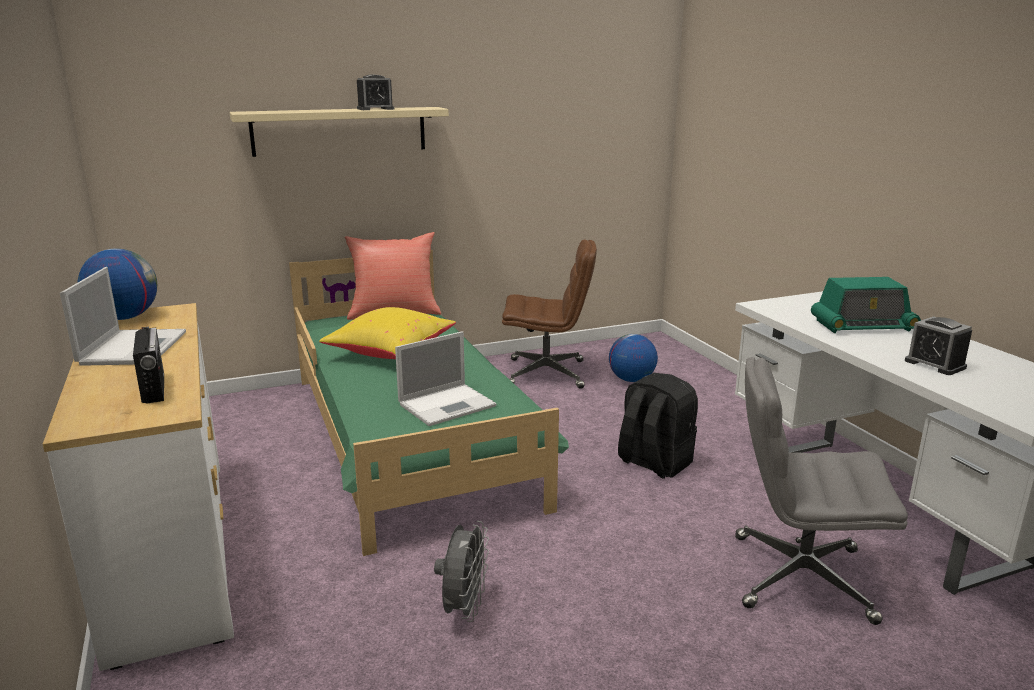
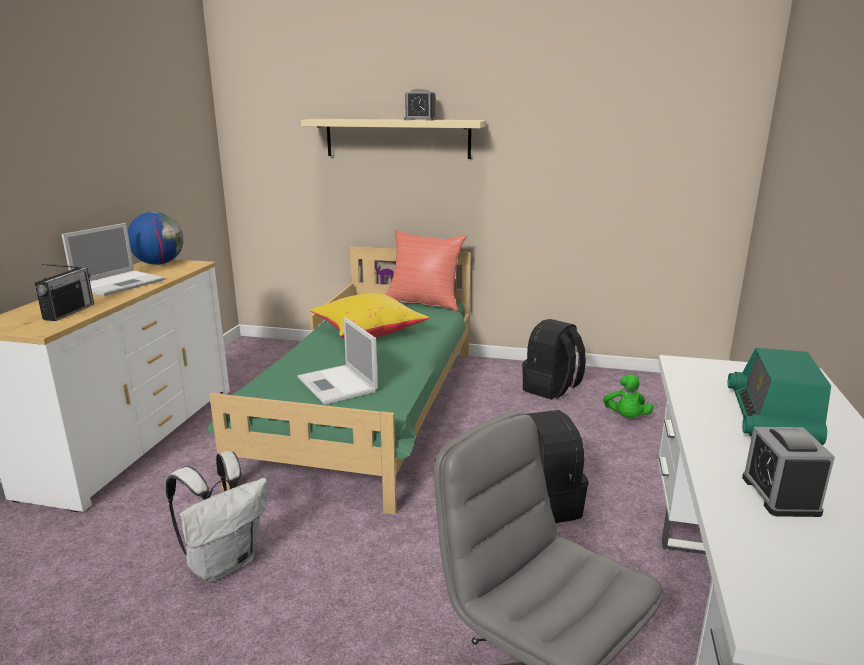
camera: 35 degrees right, 0 degrees up
(448, 404) = (338, 385): laptop -> laptop turned 60 degrees clockwise
(464, 609) = (225, 562): grey fan -> white backpack
(547, 373) = (551, 389): brown office chair -> black backpack
(631, 380) = (626, 418): globe -> green plush toy
(862, 326) = (771, 419): radio -> radio turned 75 degrees clockwise

